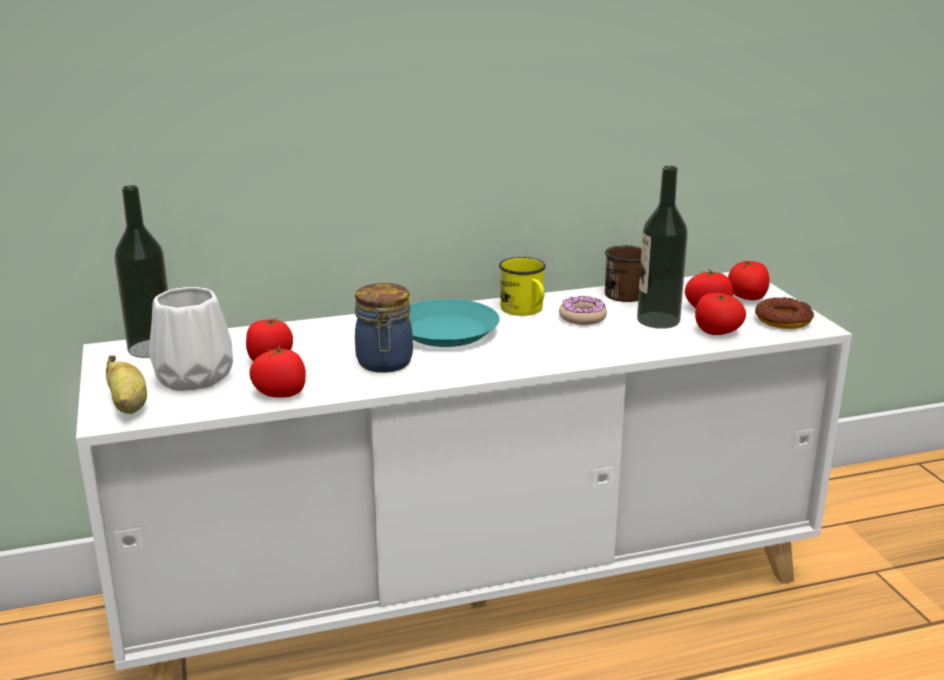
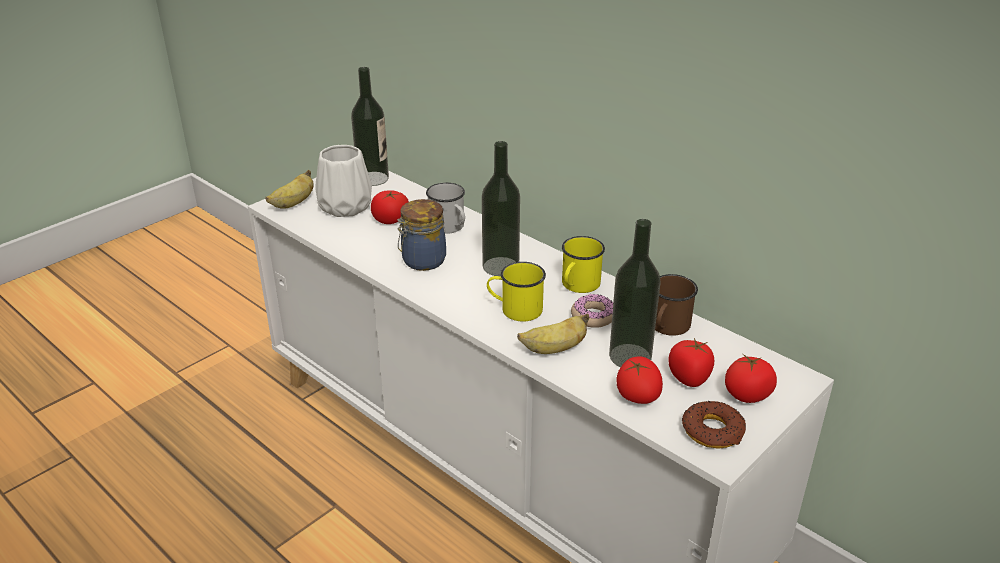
camera: 60 degrees right, 10 degrees up
(281, 393) = (347, 242): tomato -> none
(335, 336) = (450, 227): none -> white mug
(447, 332) = (500, 266): turquoise plate -> bottle
(533, 344) = (515, 309): none -> yellow mug
(617, 344) = (554, 349): none -> banana

